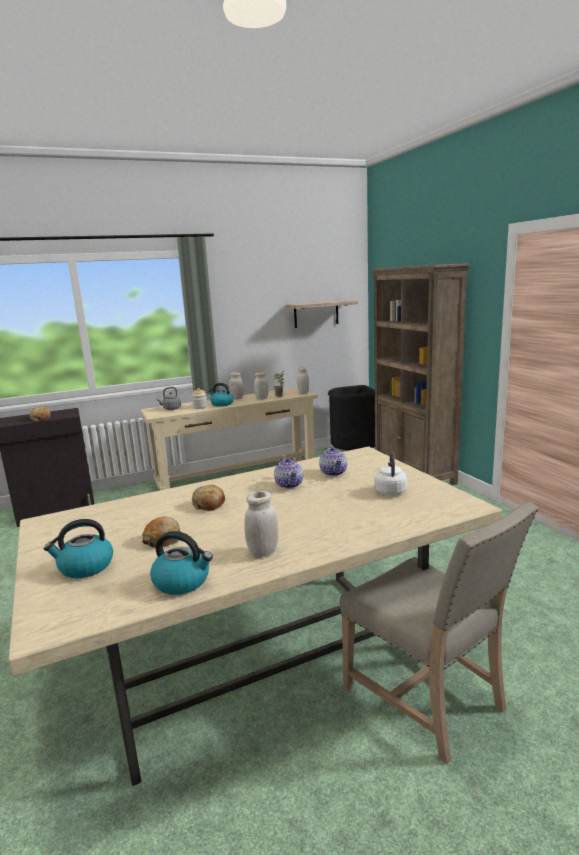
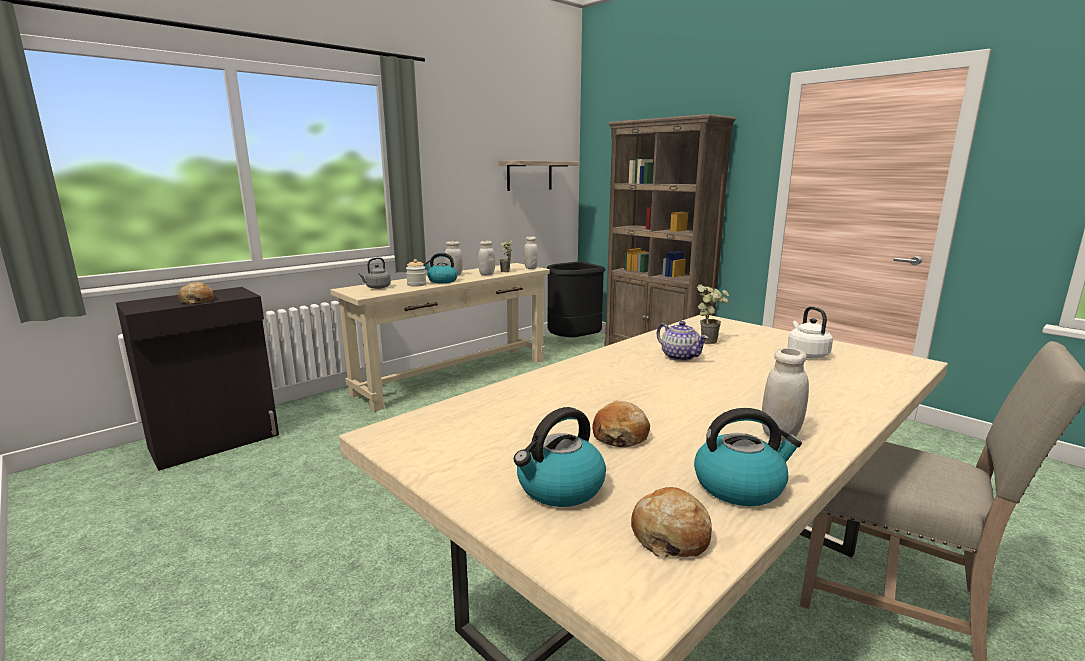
camera: 20 degrees left, 0 degrees up
(209, 504) = (613, 386): bread -> bread (670, 535)
(333, 472) = (710, 341): teapot -> potted plant

